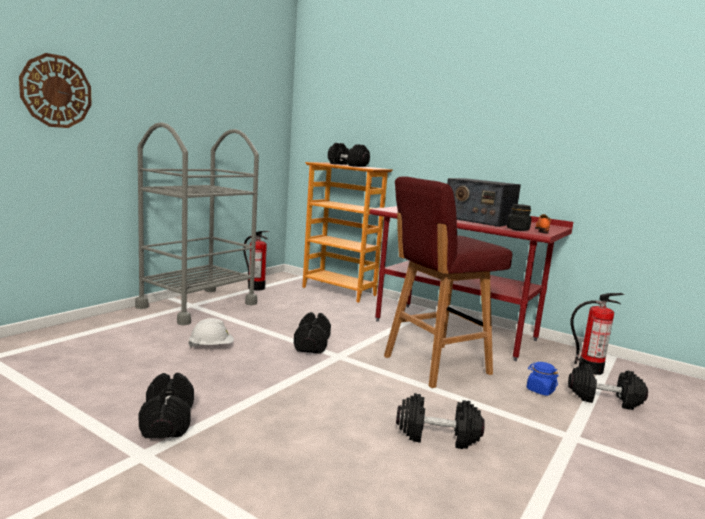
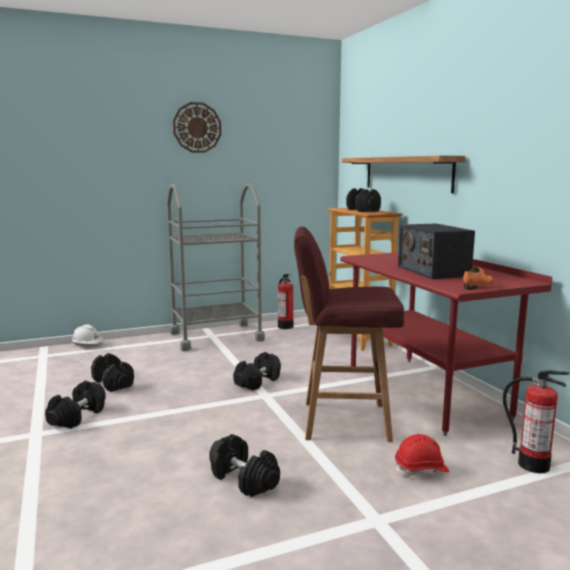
camera: 35 degrees right, 0 degrees up
(56, 91) = (102, 167): wall clock -> wall clock (197, 127)
(211, 347) = (178, 370): white hard hat -> white hard hat (88, 346)
(397, 131) = (406, 173): none -> shelf
(518, 229) = (446, 283): black jar -> none
(540, 390) = (421, 470): blue jar -> red hard hat
(604, 399) = (491, 498): black dumbbell -> black dumbbell (113, 383)

